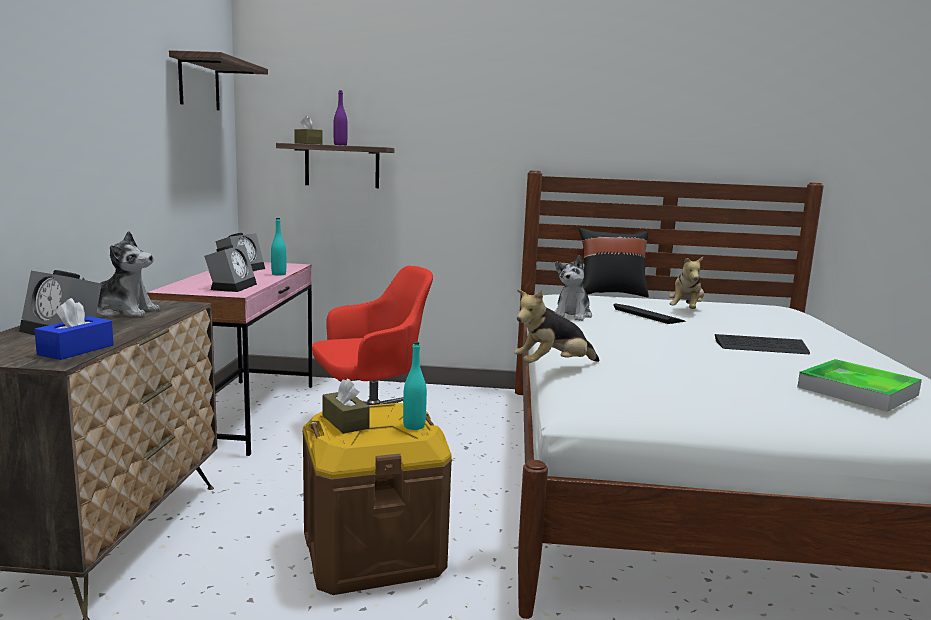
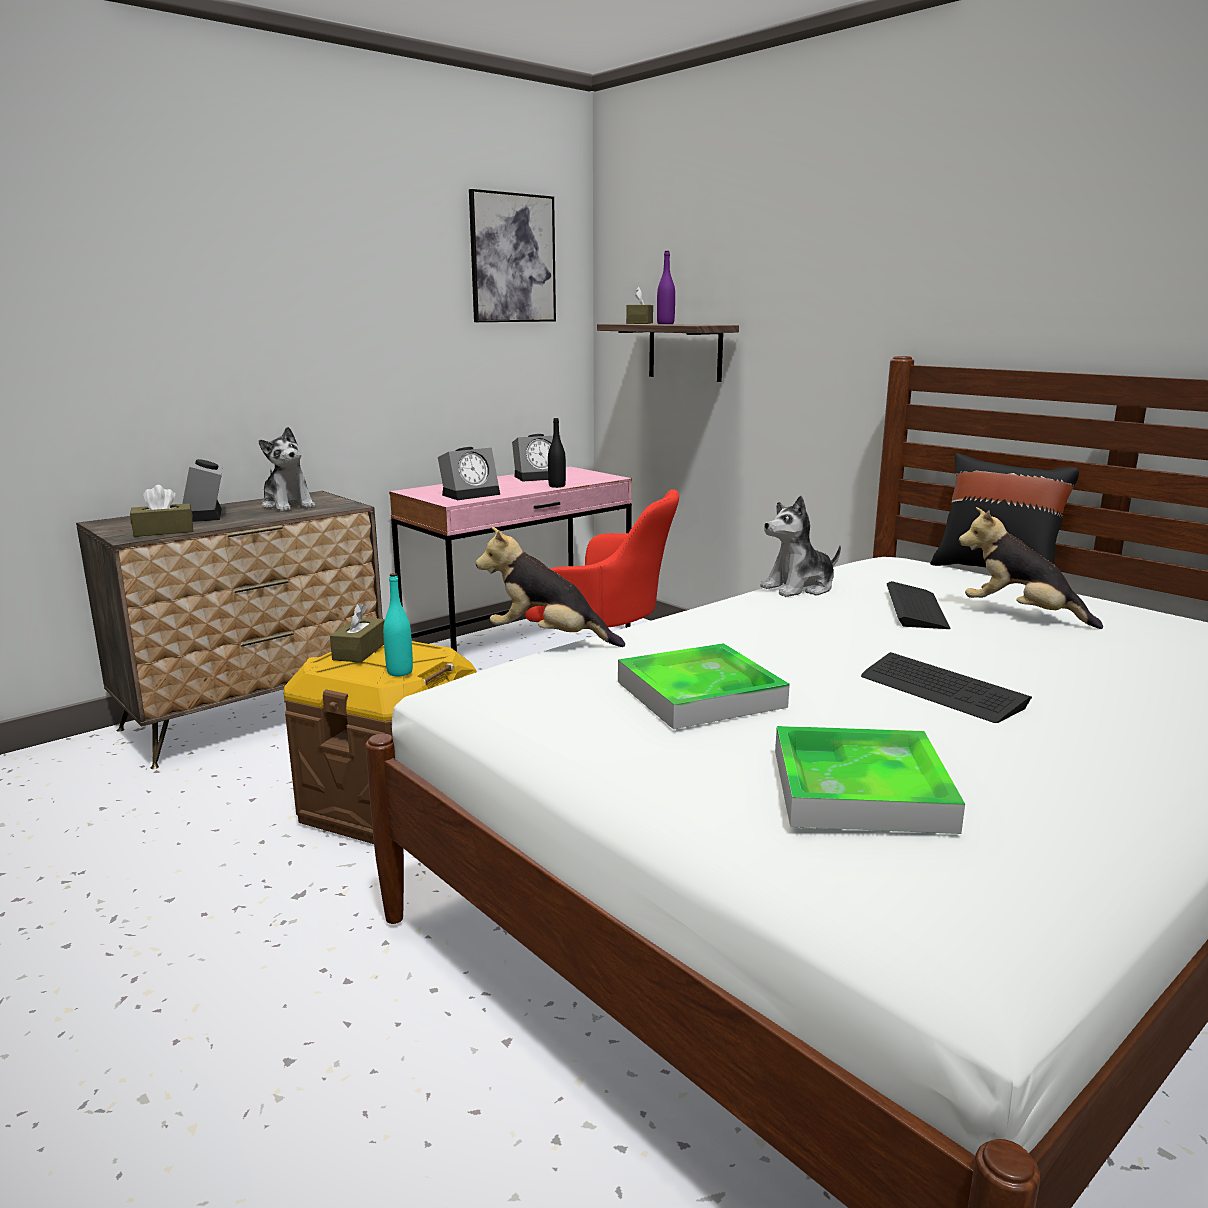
camera: 45 degrees right, 5 degrees up
(76, 350) = (164, 531): blue tissue box -> brown tissue box
(199, 83) = (512, 258): shelf -> picture
(279, 274) = (557, 486): turquoise bottle -> black bottle
(686, 310) = (1020, 615): plush toy -> plush toy turned 60 degrees clockwise
(702, 372) = (700, 694): none -> tray

